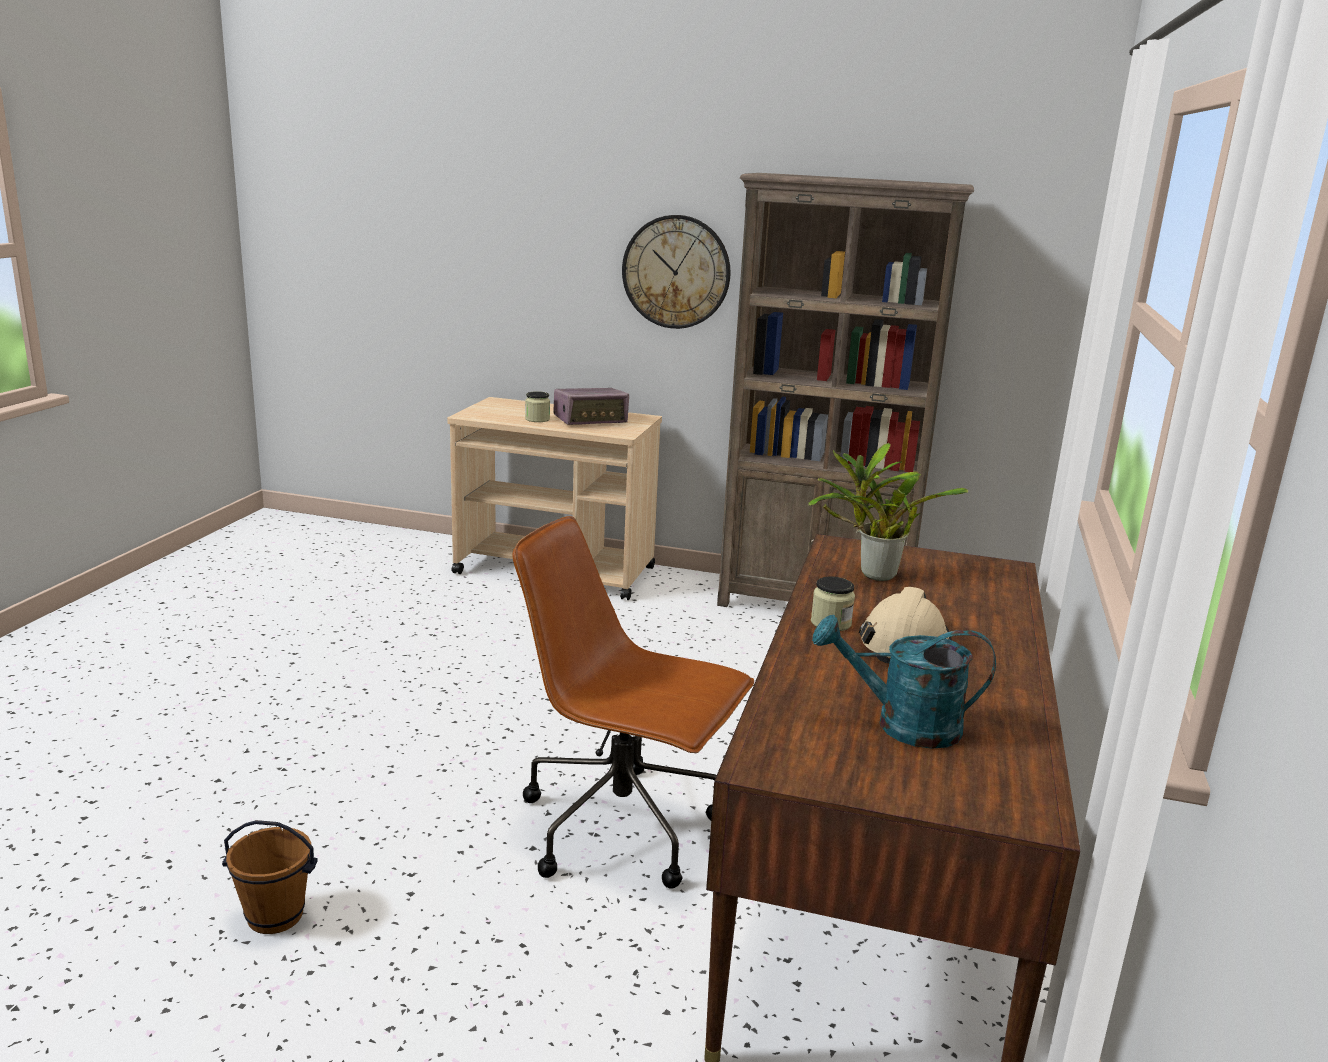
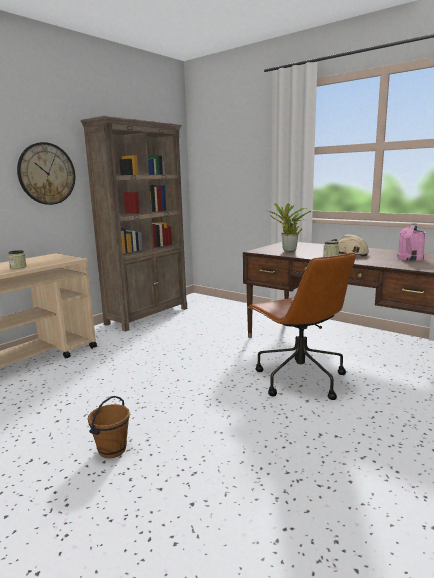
camera: 65 degrees left, 5 degrees down
(274, 917) = (351, 482): brown bucket -> brown bucket (112, 450)
(591, 420) = (41, 261): radio -> none
(624, 828) = (299, 379): brown office chair -> brown office chair turned 75 degrees counterclockwise
(902, 726) = (409, 259): turquoise watering can -> pink watering can

